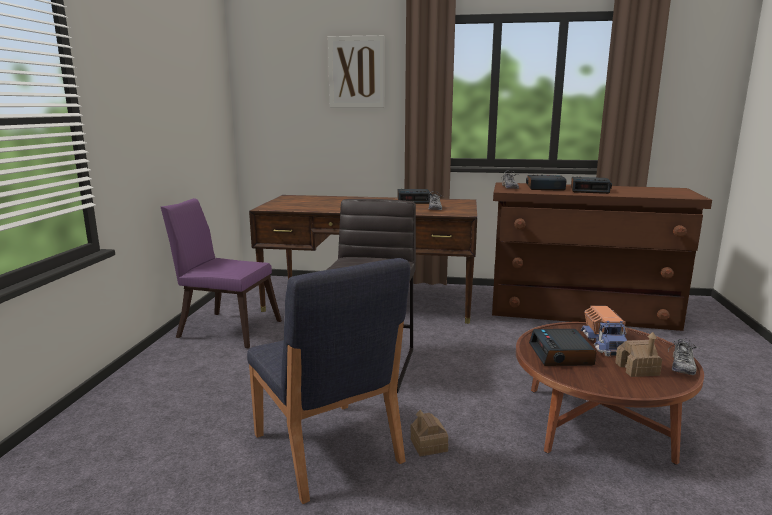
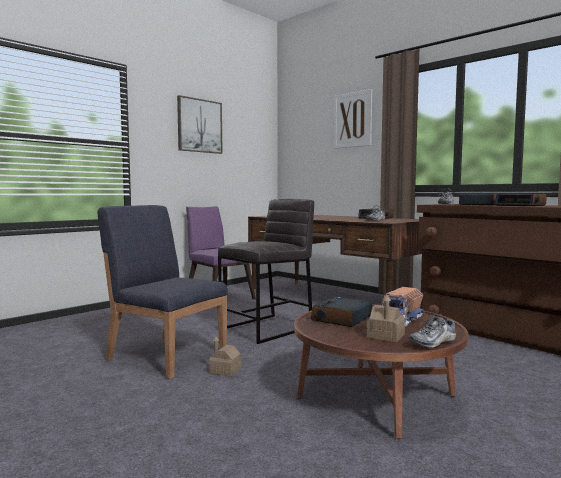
camera: 35 degrees right, 10 degrees down
(156, 75) = (199, 126): none -> picture
(327, 449) = (166, 355): blue chair -> blue chair turned 120 degrees clockwise

